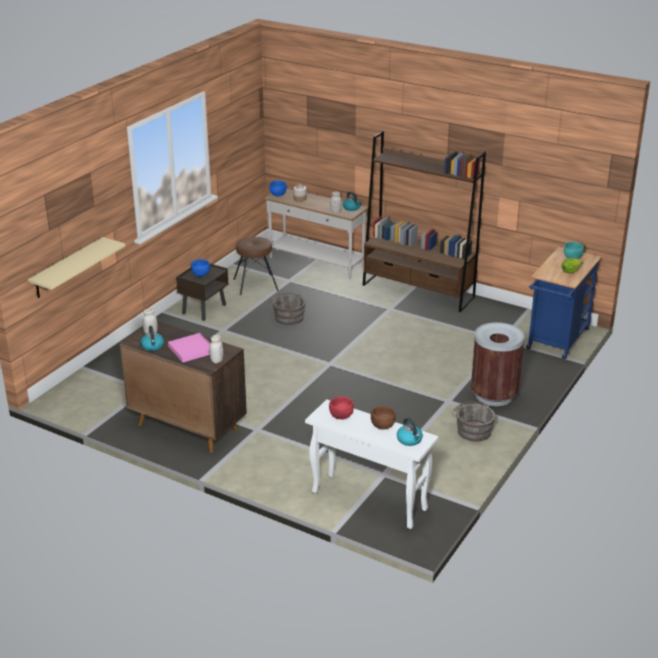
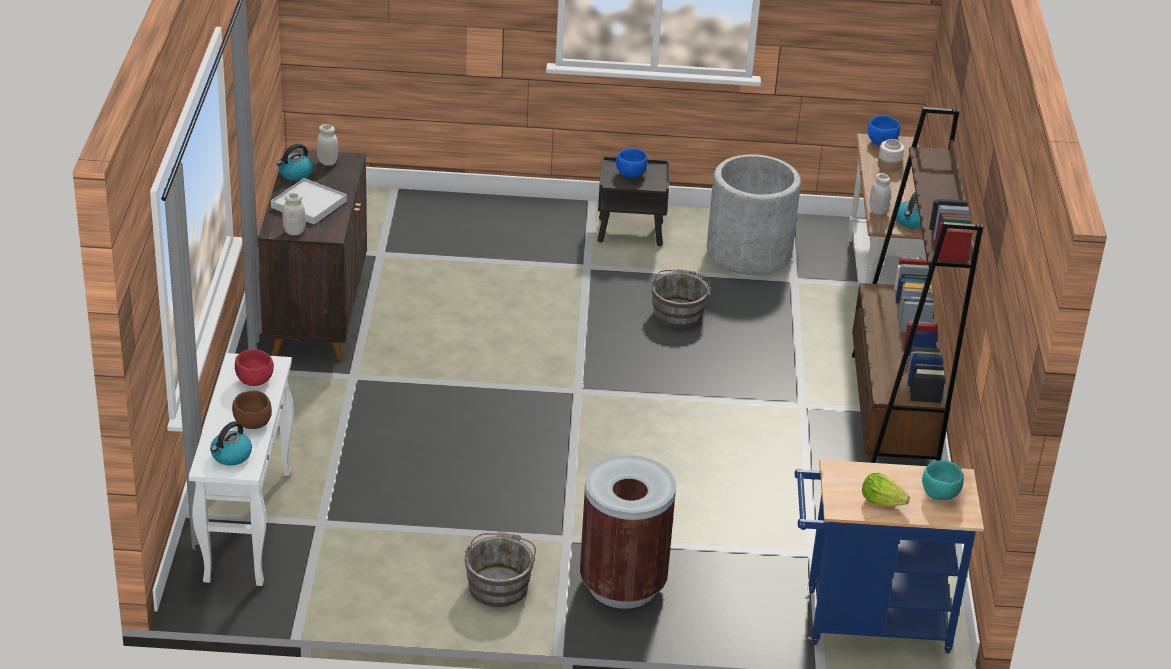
camera: 60 degrees right, 5 degrees up
(68, 268) = (392, 37): beige shelf -> none
(191, 349) = (309, 204): pink tray -> white tray
(255, 284) = (749, 253): brown stool -> grey planter

